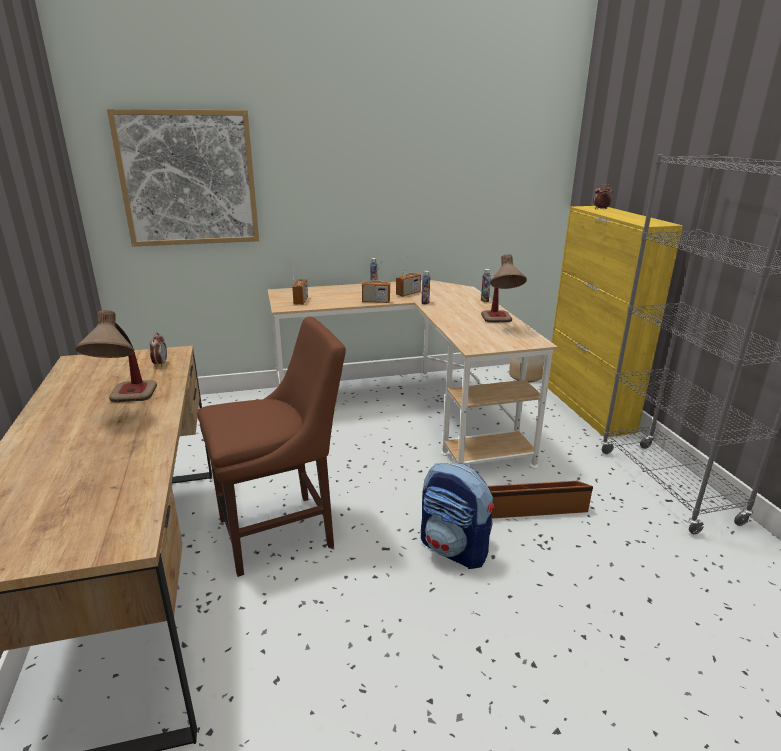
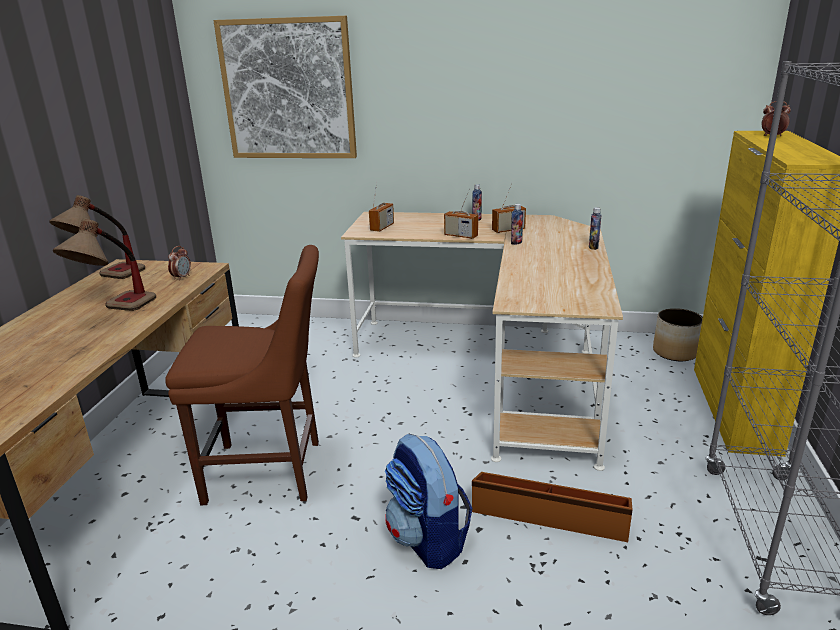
camera: 25 degrees right, 0 degrees up
(500, 323) = (579, 278): table lamp -> table lamp (107, 279)

